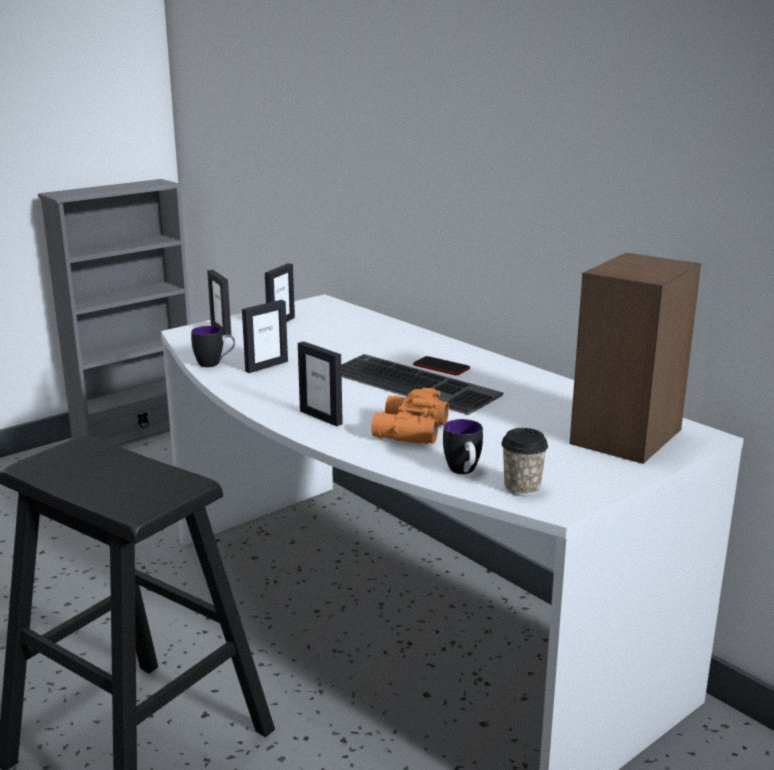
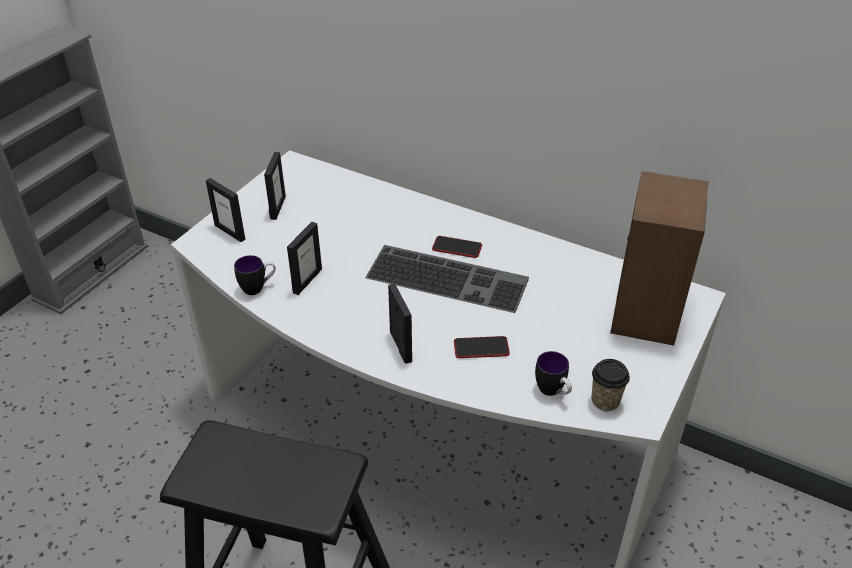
camera: 20 degrees left, 20 degrees up
(321, 417) = (400, 346): picture frame -> picture frame turned 135 degrees counterclockwise
(408, 431) = (481, 348): orange binoculars -> phone

